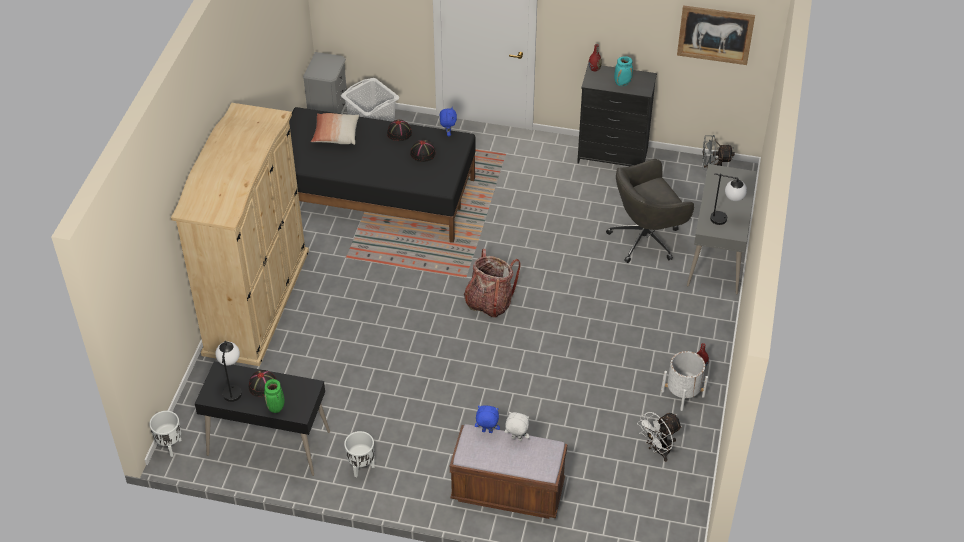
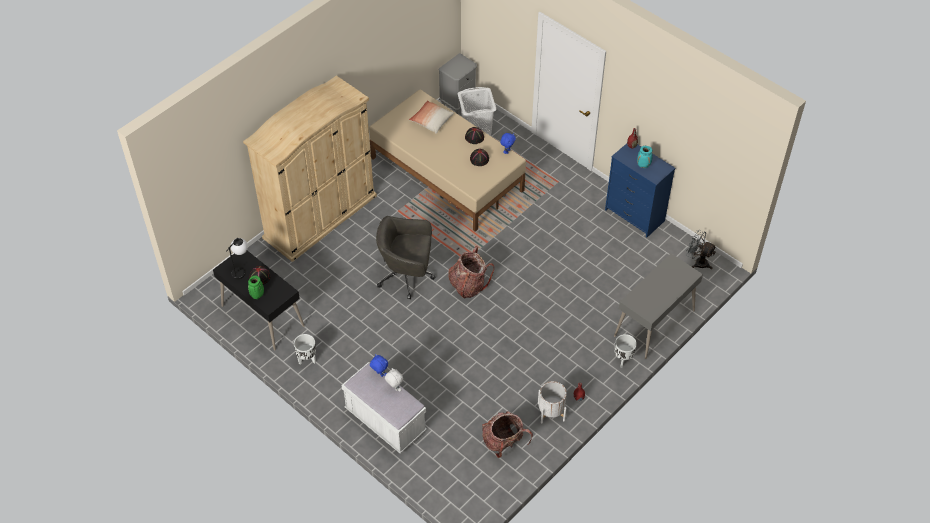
camera: 30 degrees right, 5 degrees up
(170, 446) = (204, 290): white planter -> white planter (622, 359)
(373, 194) = (447, 173): black bed -> beige bed
(507, 492) = (385, 421): brown bench -> white bench
(612, 156) = (634, 215): black dresser -> blue dresser
(646, 238) = (611, 288): grey office chair -> grey office chair (407, 276)
(658, 450) = (504, 442): white fan -> backpack
(715, 34) = (718, 157): picture -> none
(725, 220) = (649, 301): table lamp -> none

